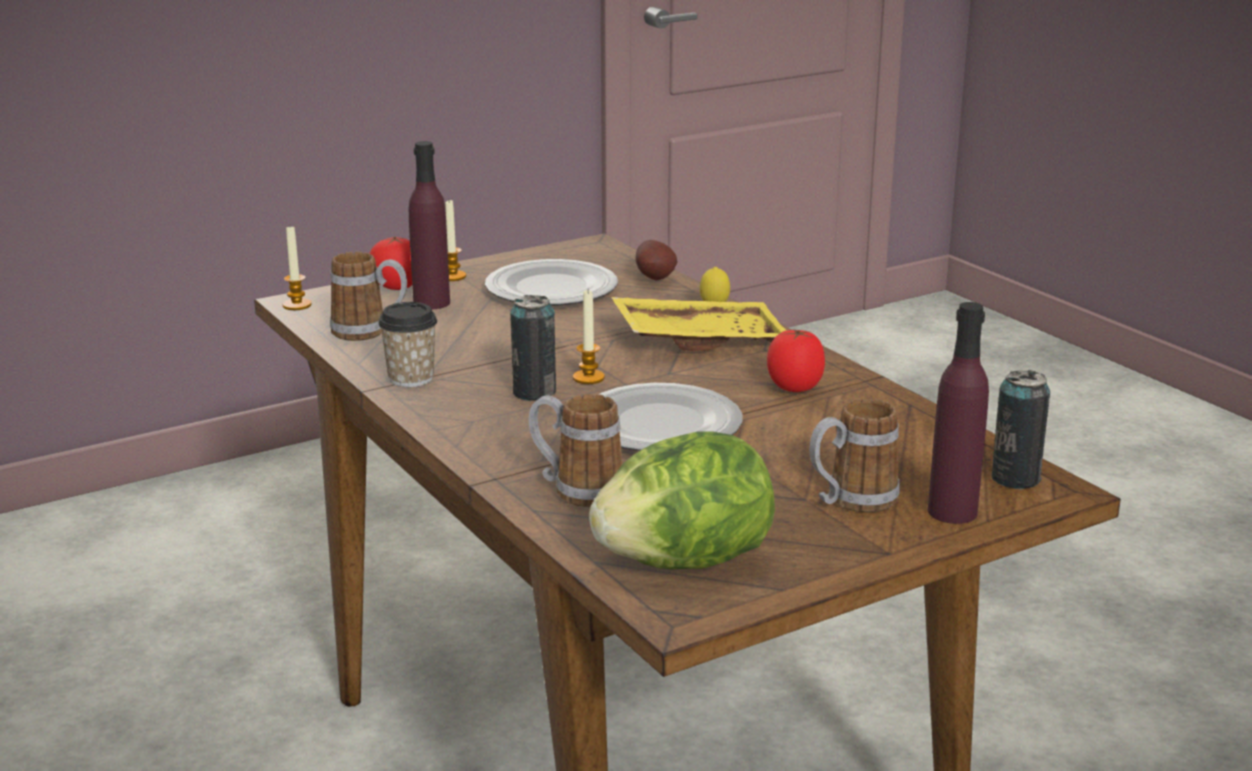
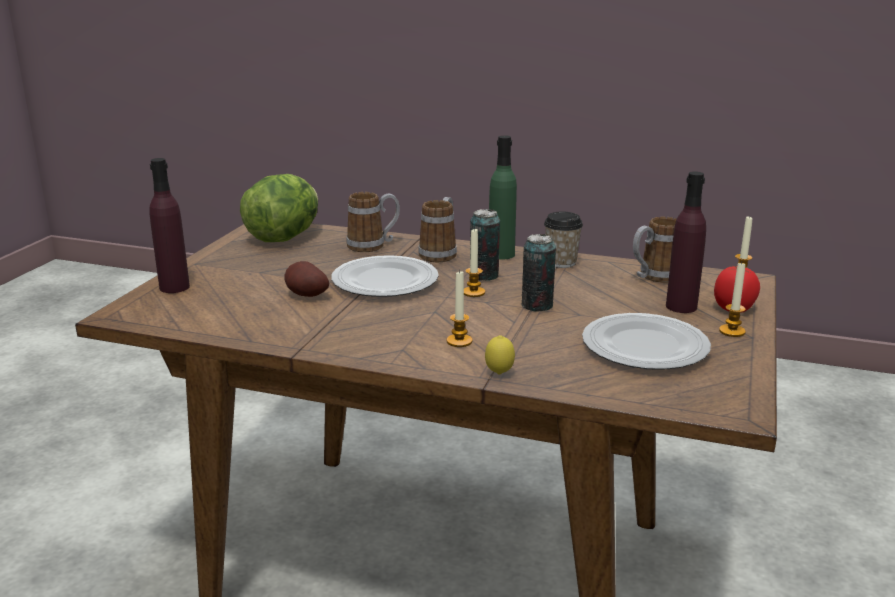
camera: 140 degrees right, 0 degrees up
(448, 413) = (501, 254): none -> green bottle
(656, 278) = (601, 389): potato -> potato (305, 296)
(699, 339) = (459, 341): yellow tray -> candle
(794, 387) = (341, 327): tomato -> none
(851, 501) = (234, 277): mug -> mug (440, 253)
(1015, 478) = (147, 314): can -> can (537, 306)

